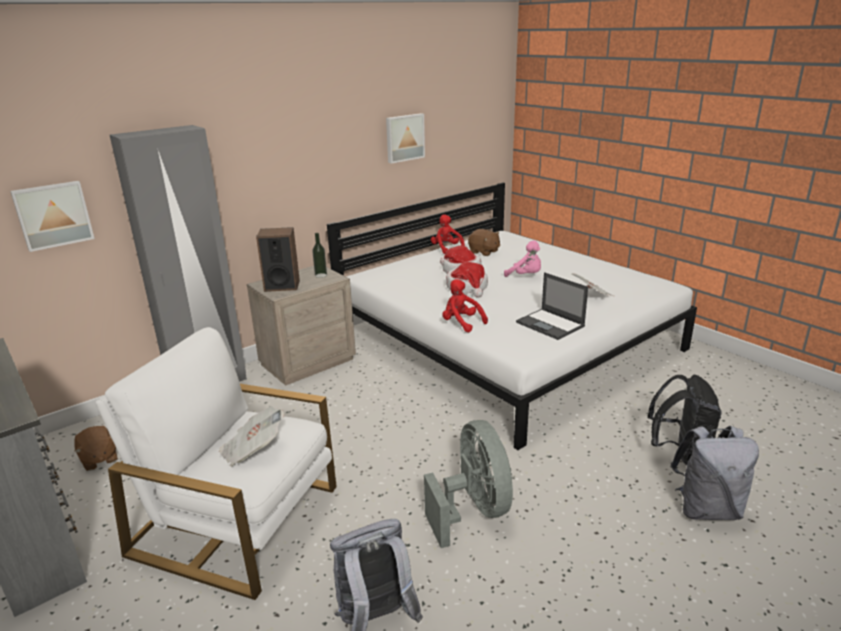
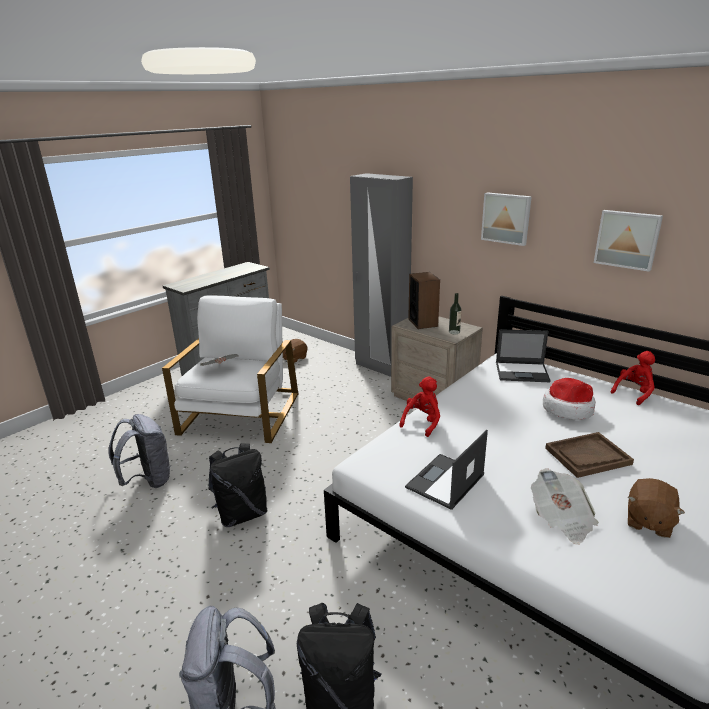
camera: 80 degrees right, 0 degrees up
(53, 215) = (336, 216): picture -> picture (506, 218)
(393, 274) = (522, 372): none -> laptop
(467, 287) = (516, 417): hat -> none
(473, 510) = (242, 514): grey fan -> black backpack
(484, 252) = (651, 419): brown plush toy -> brown plush toy (648, 521)
(526, 276) = (587, 456): pink plush toy -> brown tray

